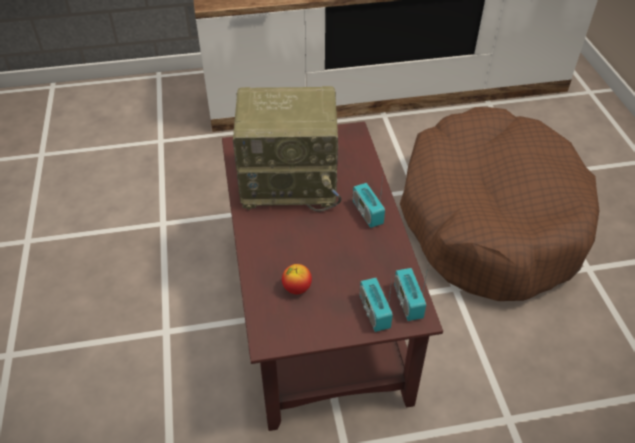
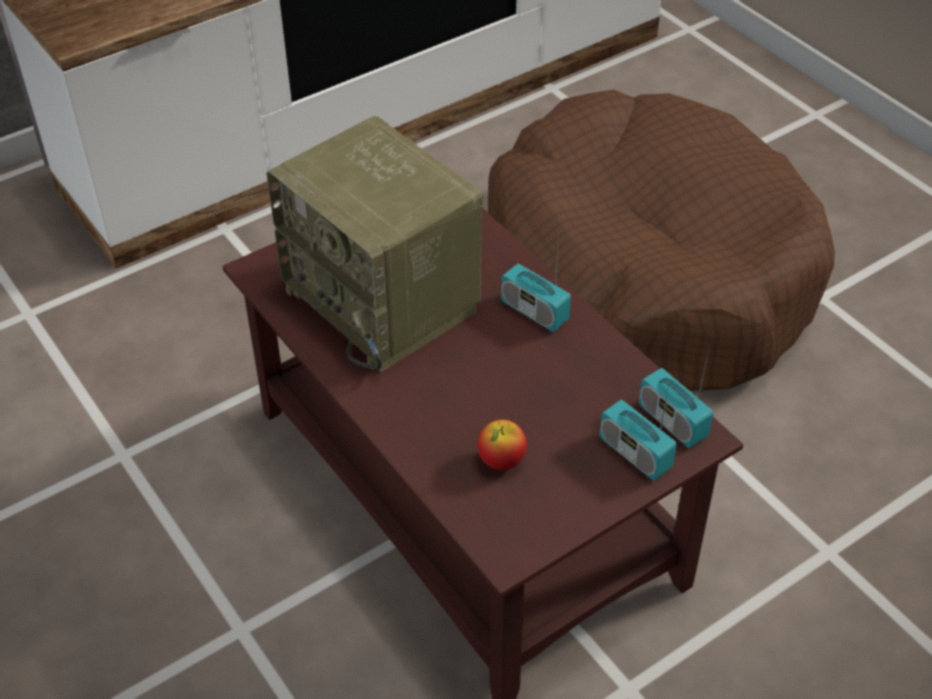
camera: 25 degrees left, 0 degrees up
(291, 181) = (385, 300): radio -> radio turned 75 degrees clockwise

